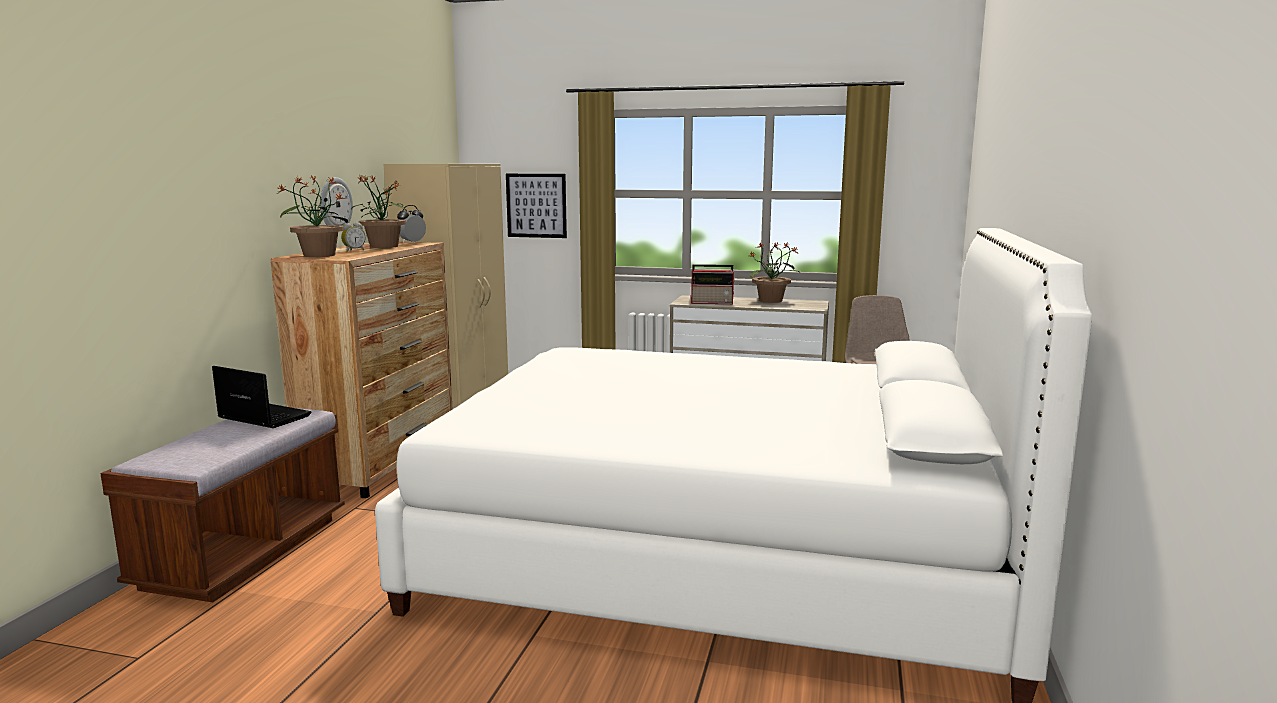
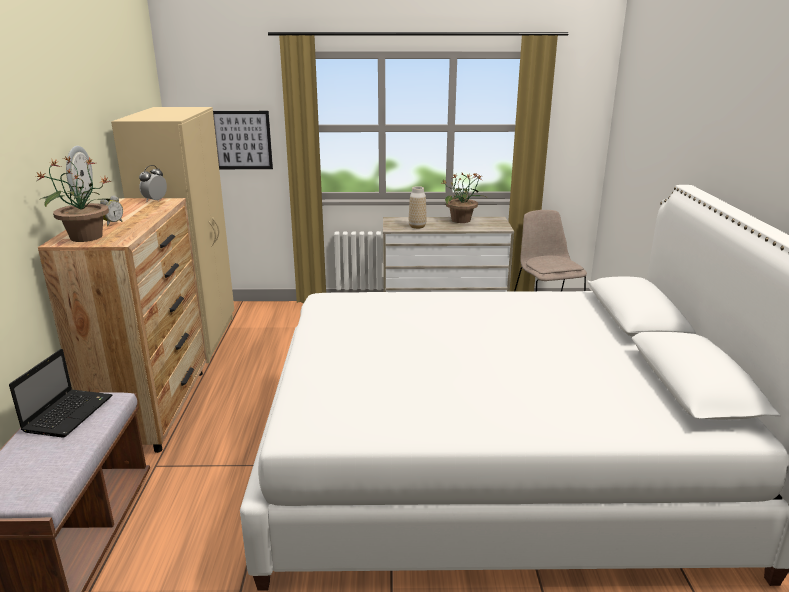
camera: 15 degrees left, 10 degrees up
(262, 417) = (69, 413): laptop -> laptop turned 90 degrees clockwise
(383, 246) = (135, 212): potted plant -> none
(713, 302) = (417, 227): radio -> vase

